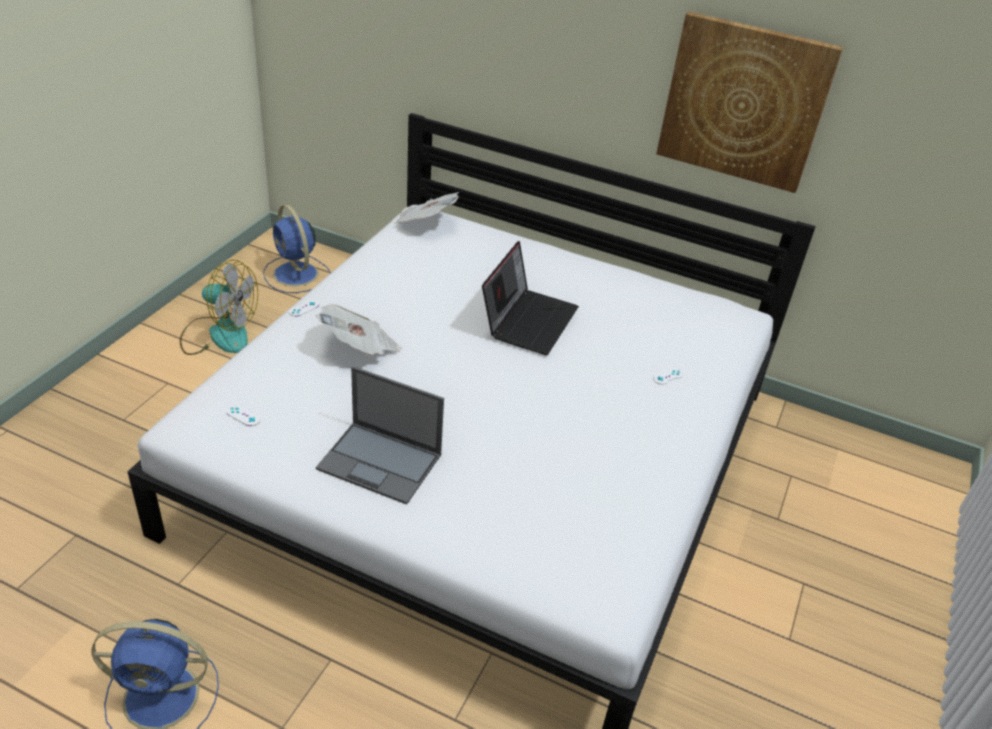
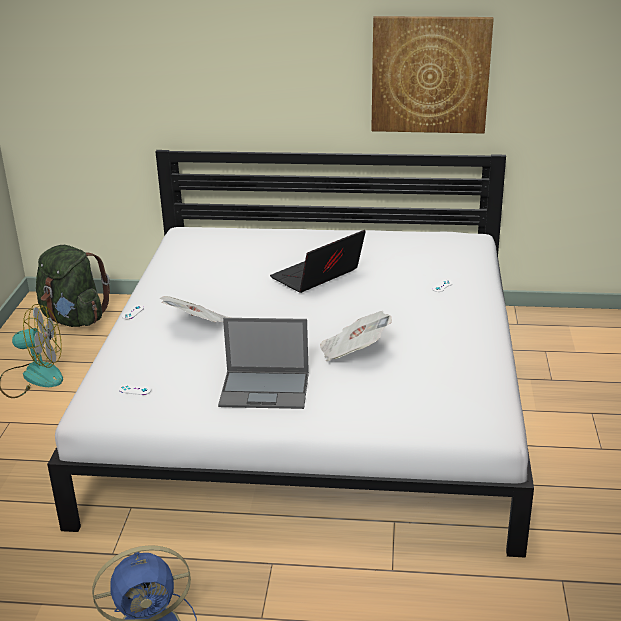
camera: 15 degrees left, 10 degrees down
(296, 275) = (74, 319): blue fan -> green backpack
(425, 223) = (191, 236): newspaper -> newspaper (353, 352)
(528, 320) = (317, 277): laptop -> laptop turned 135 degrees counterclockwise

